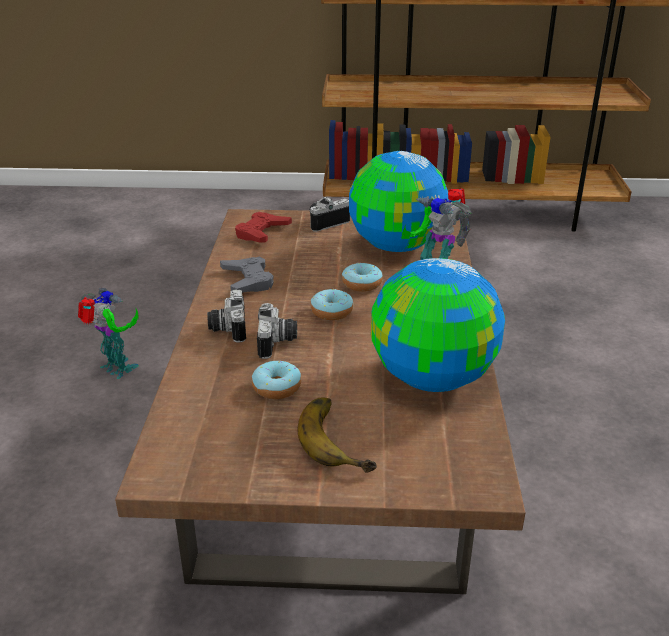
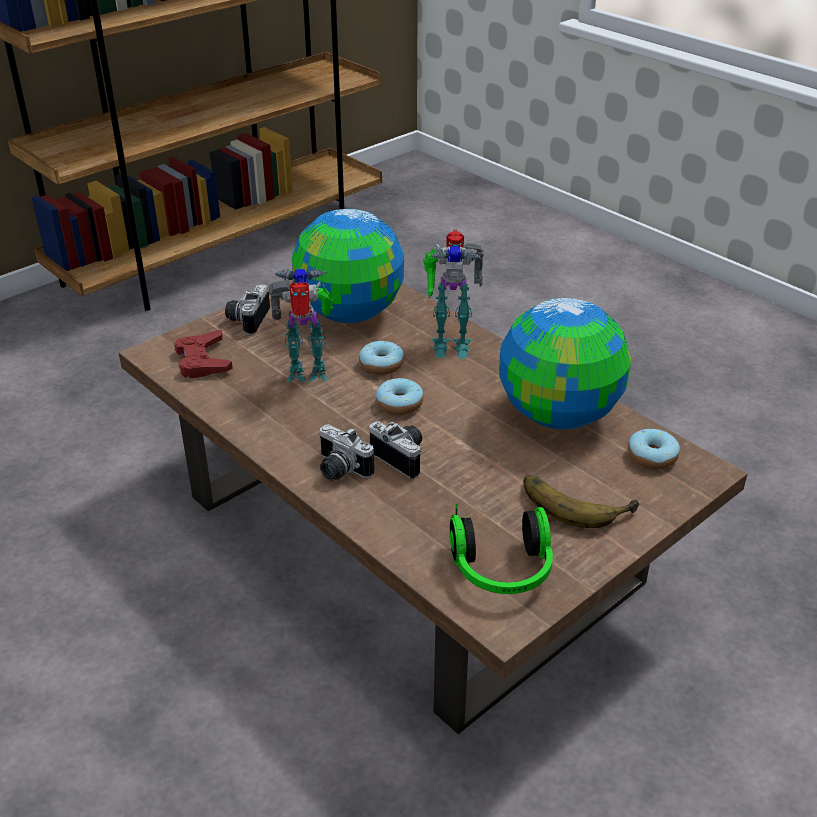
camera: 45 degrees left, 5 degrees up
(117, 370) = (95, 609): toy robot -> toy robot (309, 374)
(212, 447) = (502, 571): none -> headphones
(247, 280) = (276, 416): grey game controller -> none
(276, 388) = (467, 494): donut -> donut (652, 456)

